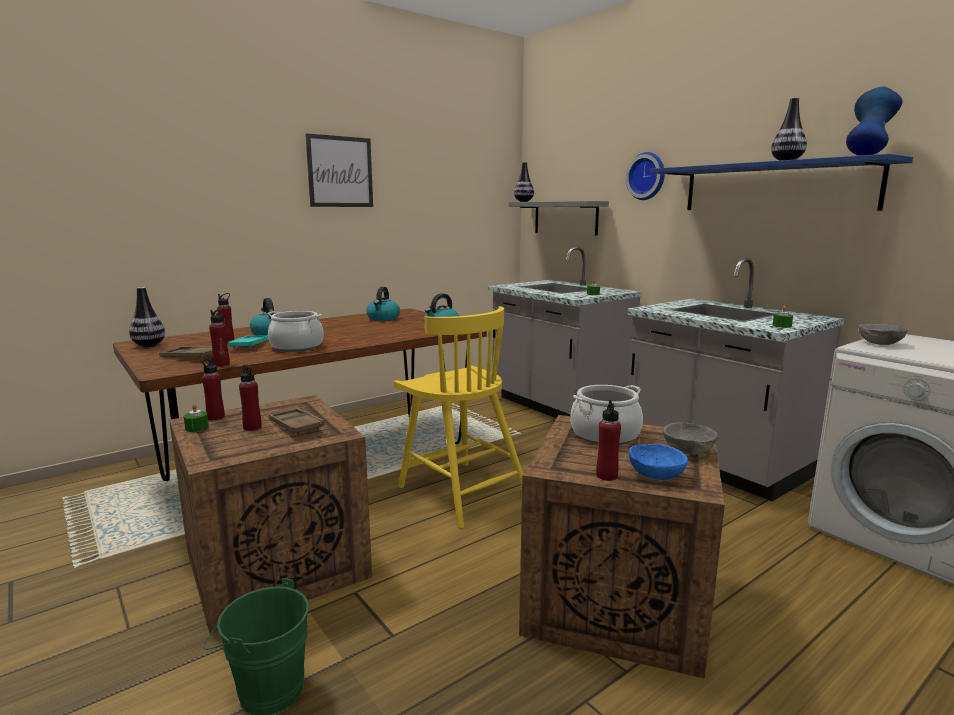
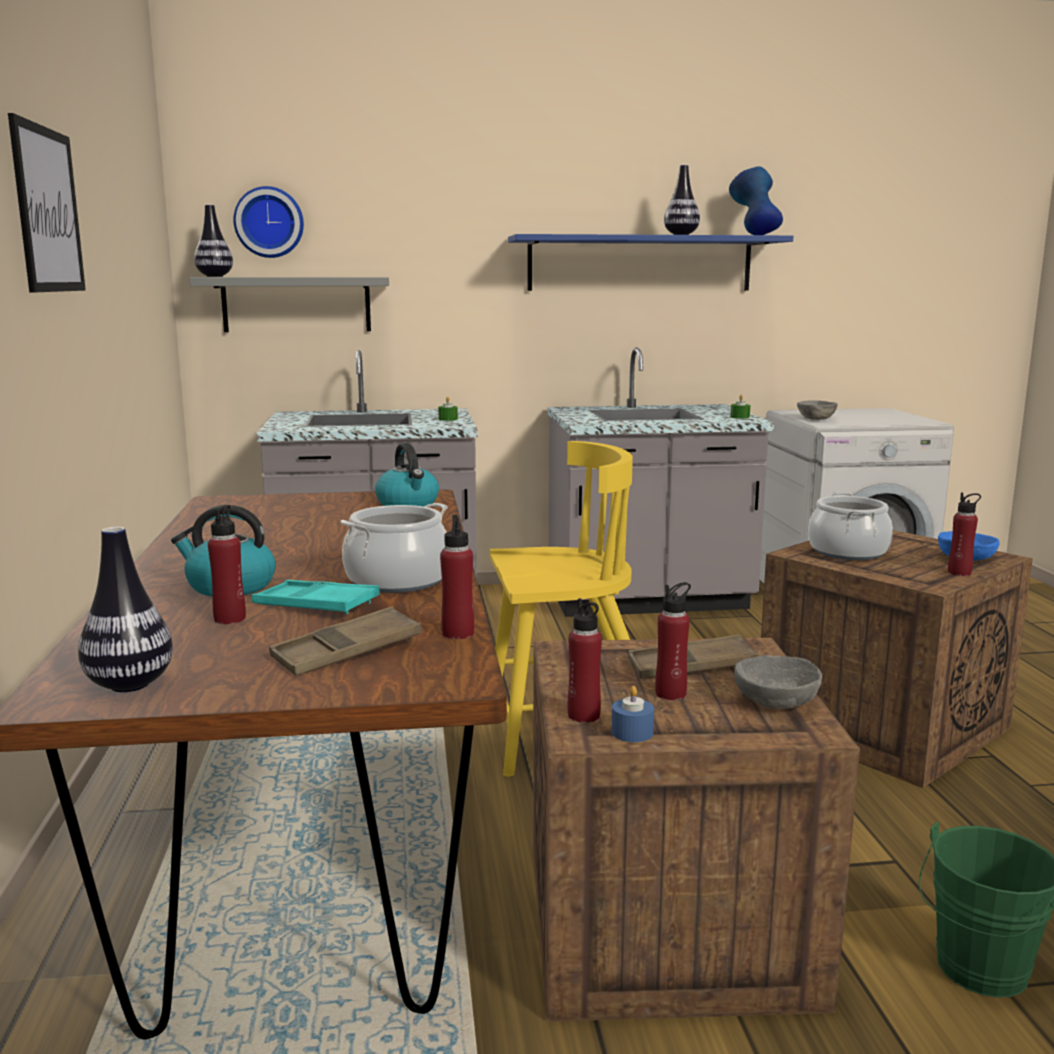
camera: 60 degrees left, 0 degrees up
(197, 428) = (632, 732): green candle -> blue candle
(383, 318) = (256, 516): kettle -> none
(647, 176) = (457, 242): wall clock -> wall clock (269, 222)
(688, 451) = (910, 540): grey bowl -> grey bowl (776, 703)

